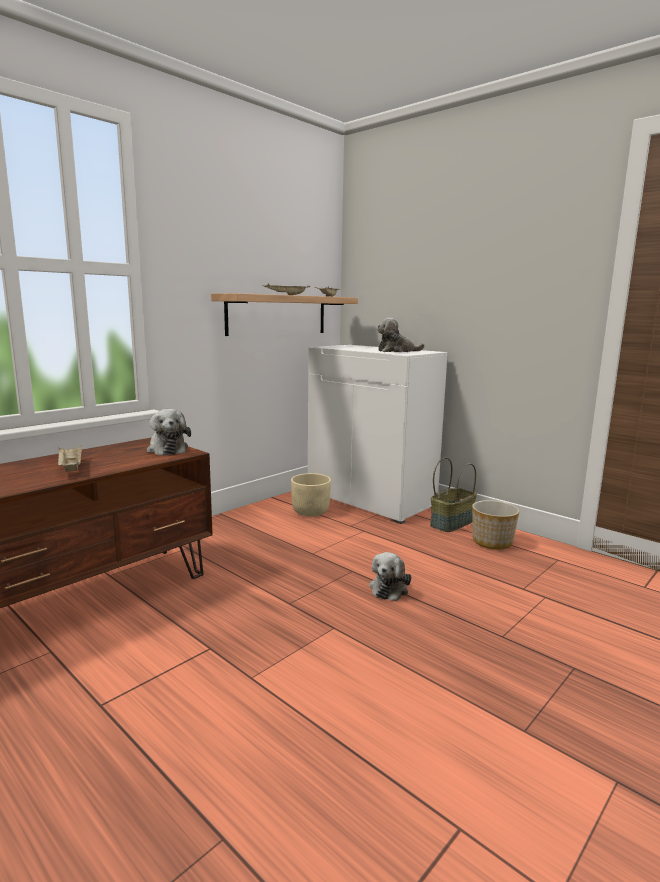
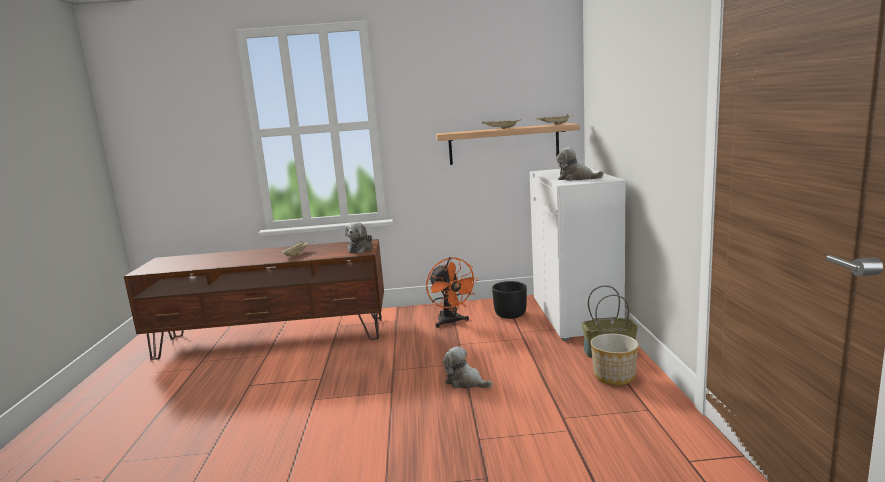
camera: 45 degrees right, 0 degrees up
(262, 534) = (451, 322): none -> orange fan
(310, 512) = (510, 314): beige planter -> black planter
(389, 588) = (465, 382): plush toy -> plush toy turned 60 degrees clockwise

